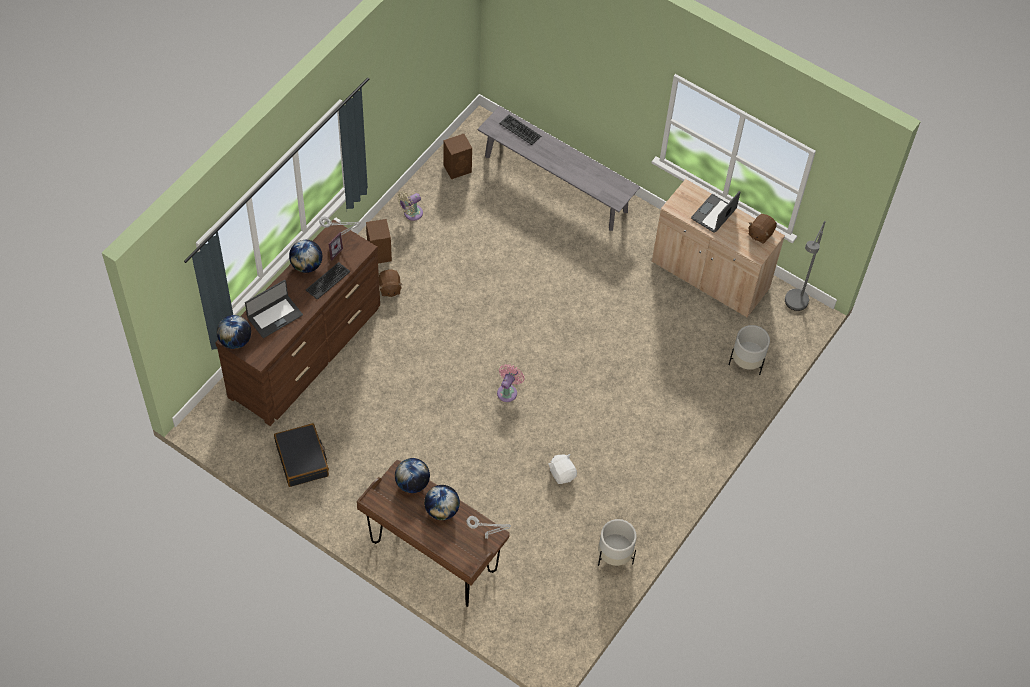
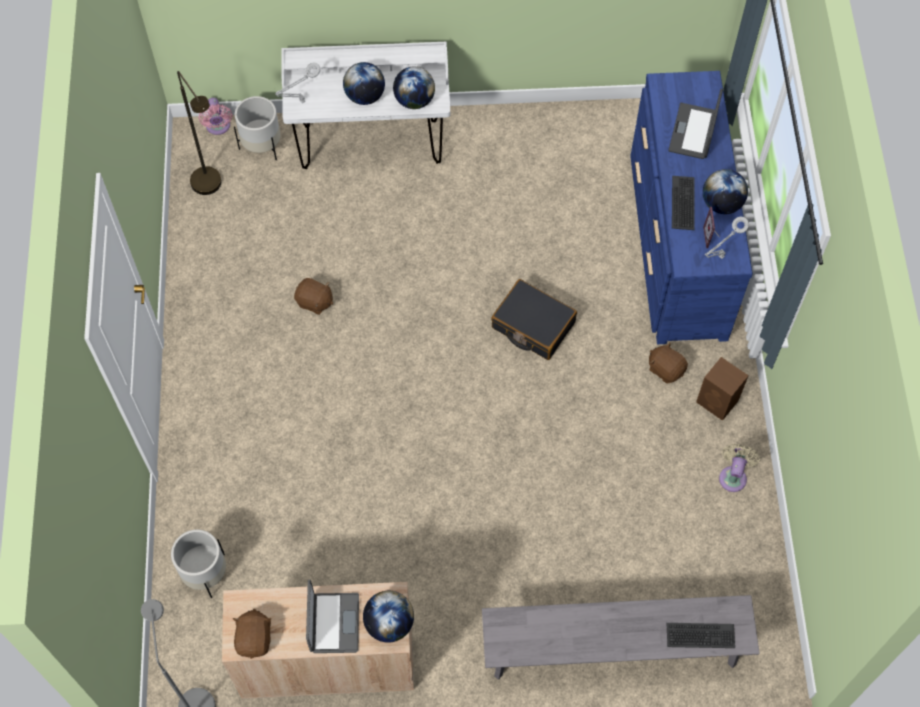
camera: 145 degrees right, 5 degrees up
(235, 341) = (702, 84): globe -> globe (389, 623)
(302, 459) = (572, 144): black suitcase -> black suitcase (533, 325)
(306, 350) = (677, 244): brown dresser -> blue dresser
(433, 558) = (371, 143): brown desk -> white desk
(458, 168) = (743, 579): brown speaker -> none
(508, 391) = (440, 347): pink fan -> pink fan (218, 127)
(562, 473) = (314, 302): white plush toy -> brown plush toy
(568, 604) = (211, 188): none -> brown floor lamp
(614, 555) = (200, 259): white planter -> white planter (262, 145)

